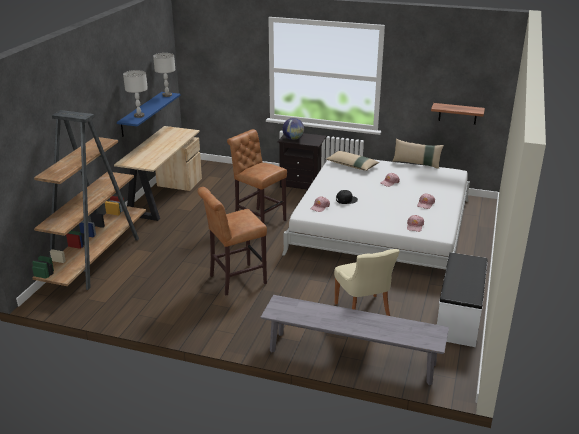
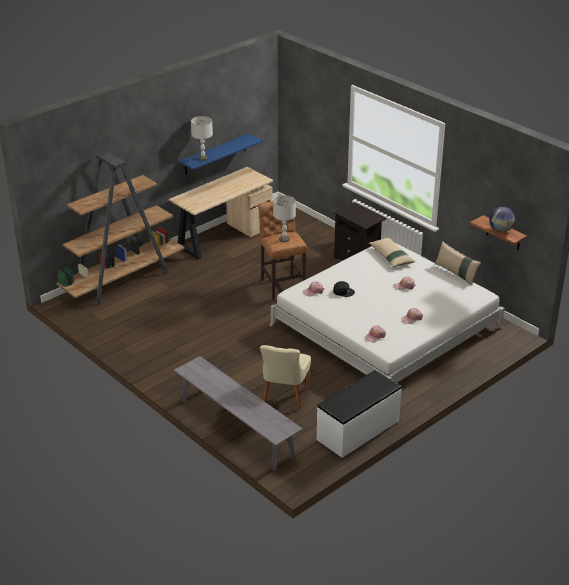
camera: 30 degrees right, 5 degrees up
(167, 95) = (249, 139): grey table lamp -> grey table lamp (284, 239)
(234, 280) = (210, 335): brown stool -> none
(293, 139) = (350, 213): globe -> globe (500, 230)

